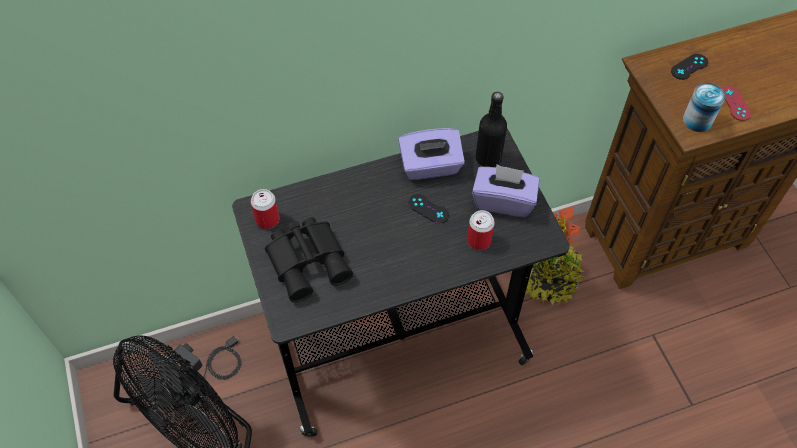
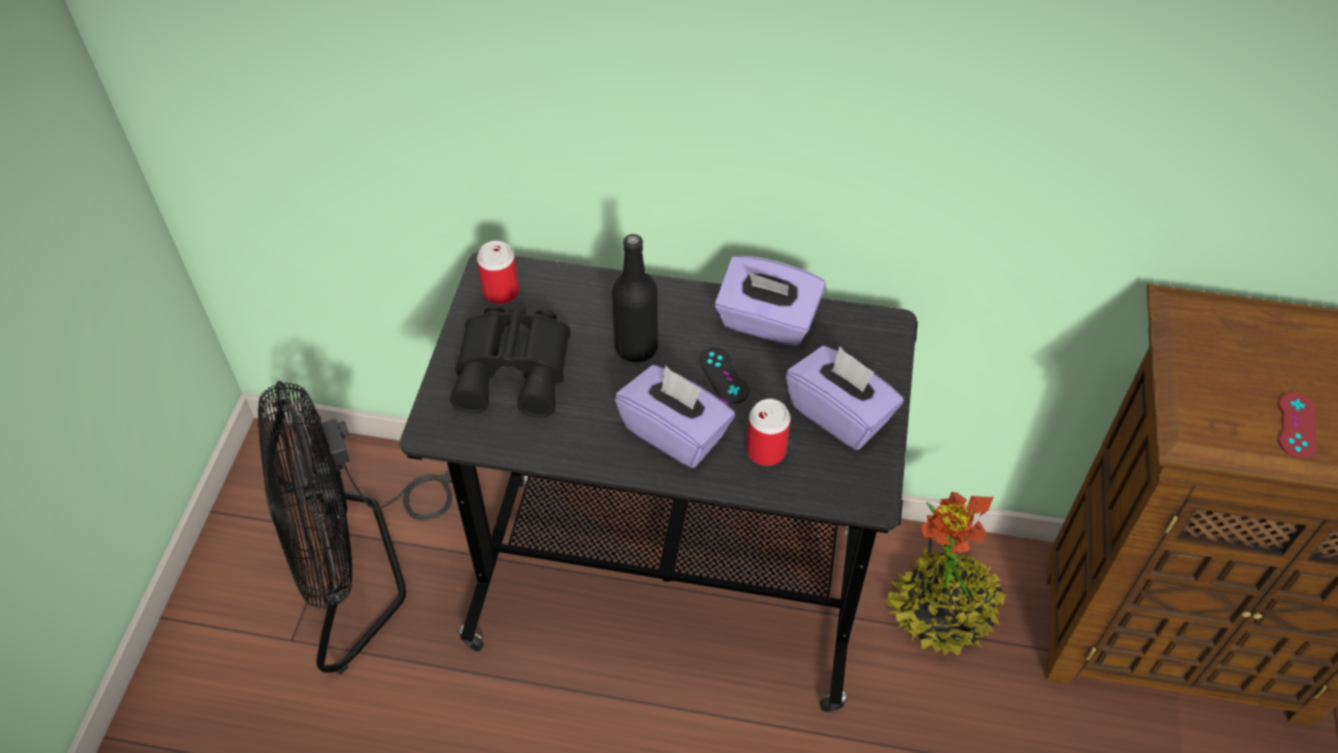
camera: 30 degrees right, 5 degrees down
(424, 254) = (675, 432): none -> purple tissue box
(488, 158) = (859, 347): black bottle -> black bottle (636, 347)
(689, 67) = (1252, 340): black game controller -> none
(697, 120) = (1211, 422): can -> none

